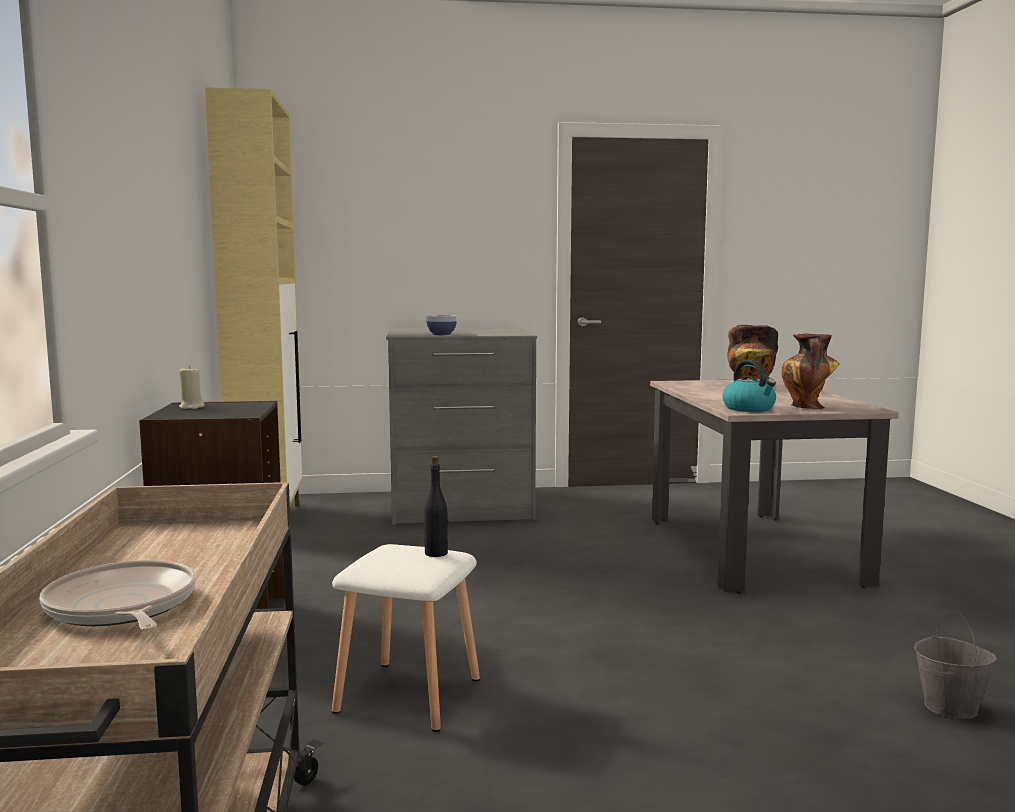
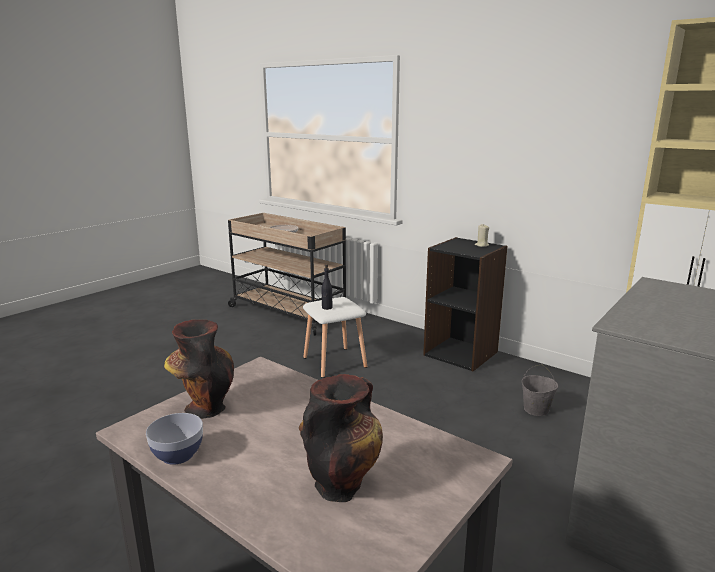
camera: 135 degrees right, 10 degrees up
(441, 334) = (652, 296): bowl -> bowl (178, 455)
(749, 408) = (257, 378): kettle -> none
(951, 707) = (91, 460): grey bucket -> grey bucket (536, 410)

